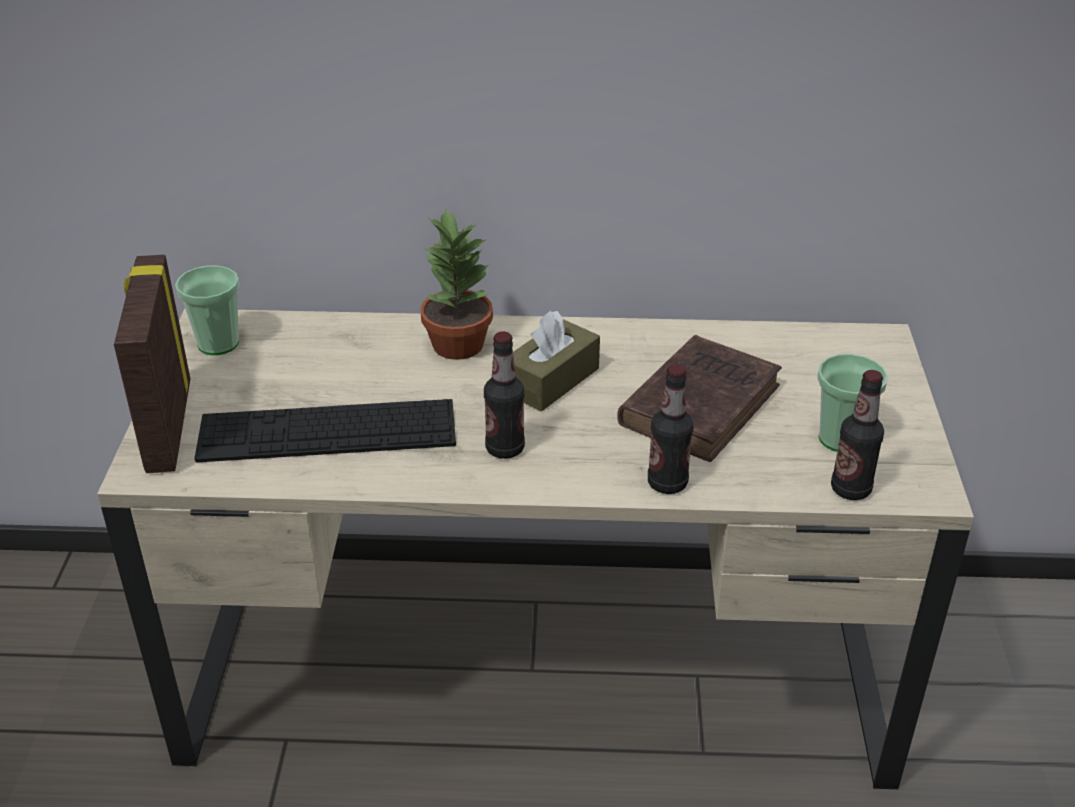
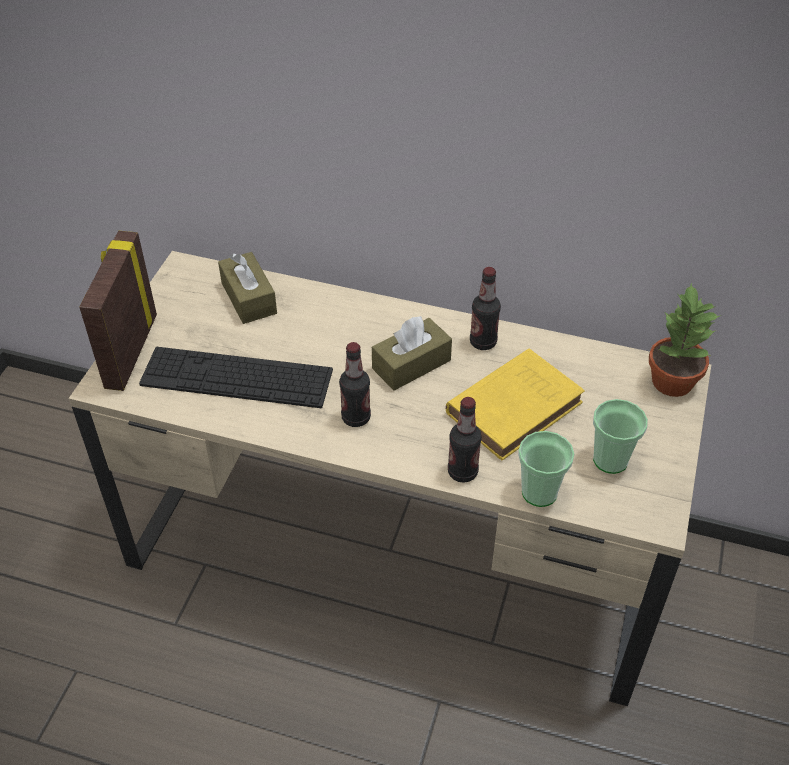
camera: 15 degrees right, 10 degrees up
(218, 344) = (185, 286): cup -> cup (539, 492)
(309, 343) = (249, 298): none -> brown tissue box
(457, 344) = (354, 318): potted plant -> potted plant (671, 381)
(702, 403) = (516, 406): brown book -> yellow book
(850, 489) = (598, 506): bottle -> bottle (483, 342)

